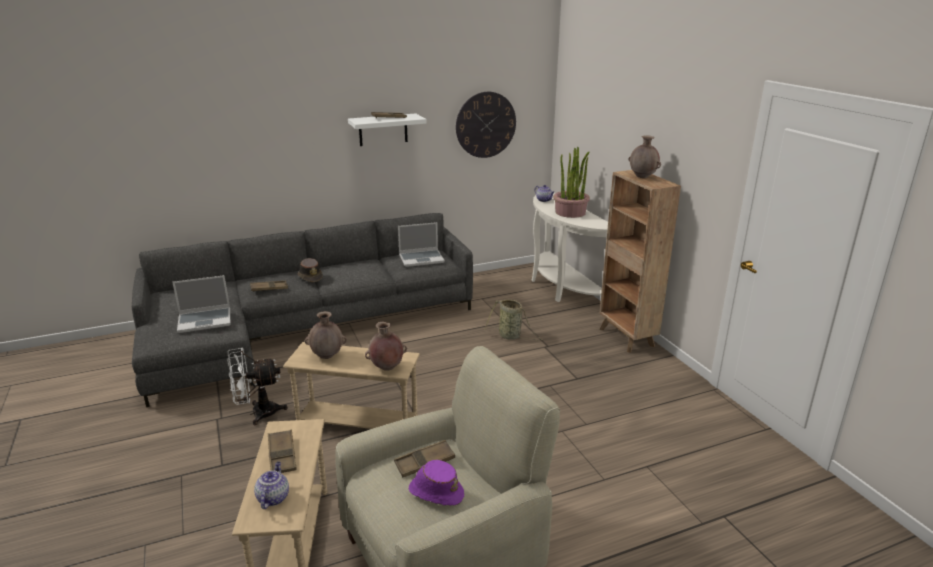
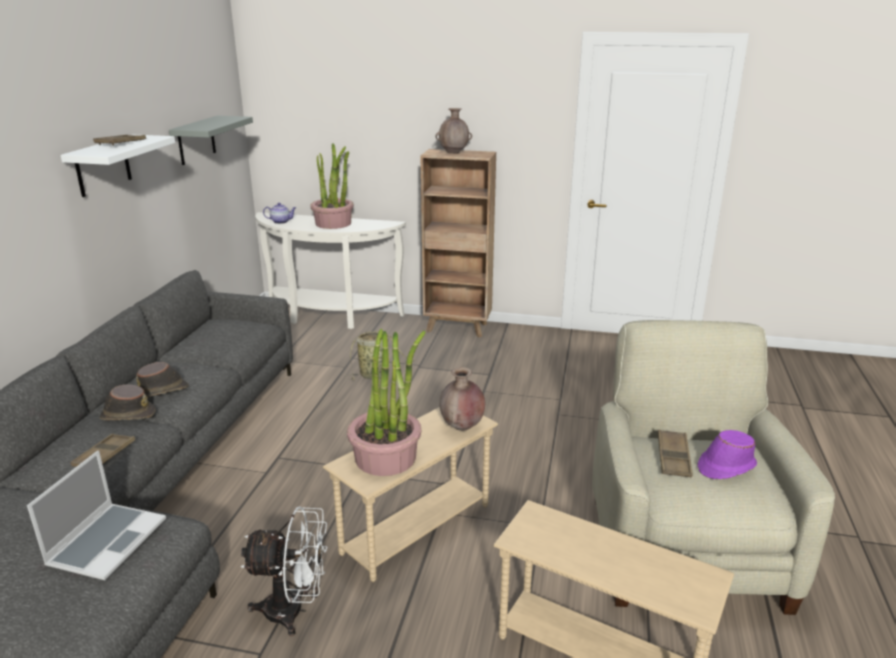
camera: 55 degrees left, 0 degrees up
(257, 413) = (294, 611): white fan -> white fan turned 105 degrees counterclockwise
(273, 497) = (664, 579): teapot -> none
(282, 455) = (581, 550): brown tray -> none
(327, 356) = (386, 457): brown vase -> potted plant
(340, 273) = (162, 391): none -> brown hat
(422, 259) = (223, 333): laptop -> none
(485, 125) = (196, 140): wall clock -> grey shelf

